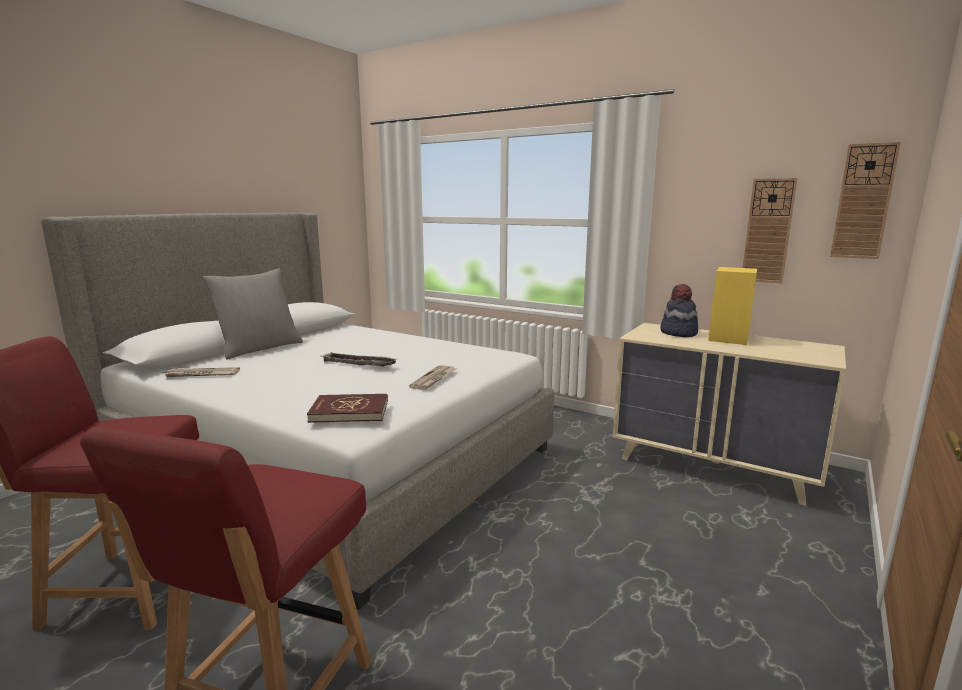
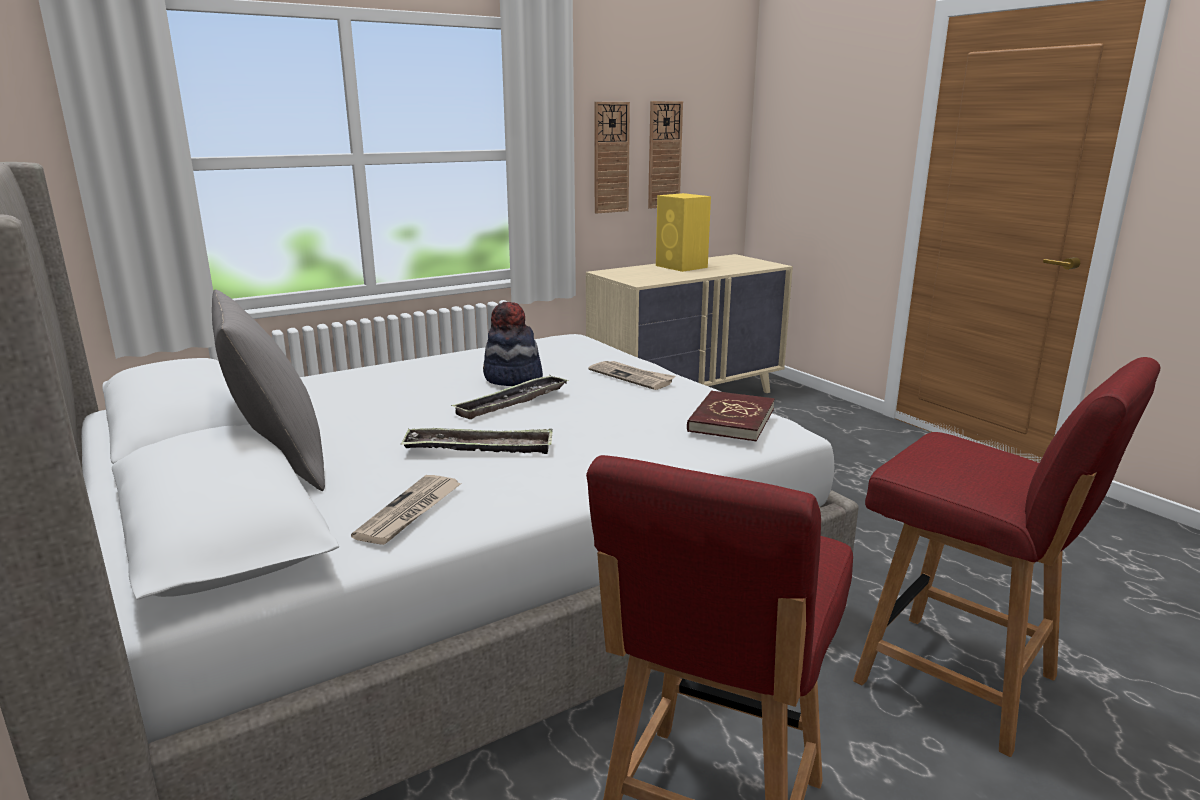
camera: 65 degrees left, 5 degrees up
(282, 370) = (479, 448): none -> tray
(678, 333) = (644, 272): hat -> hat (512, 379)
(863, 201) = (722, 124): wall clock -> wall clock (611, 158)

